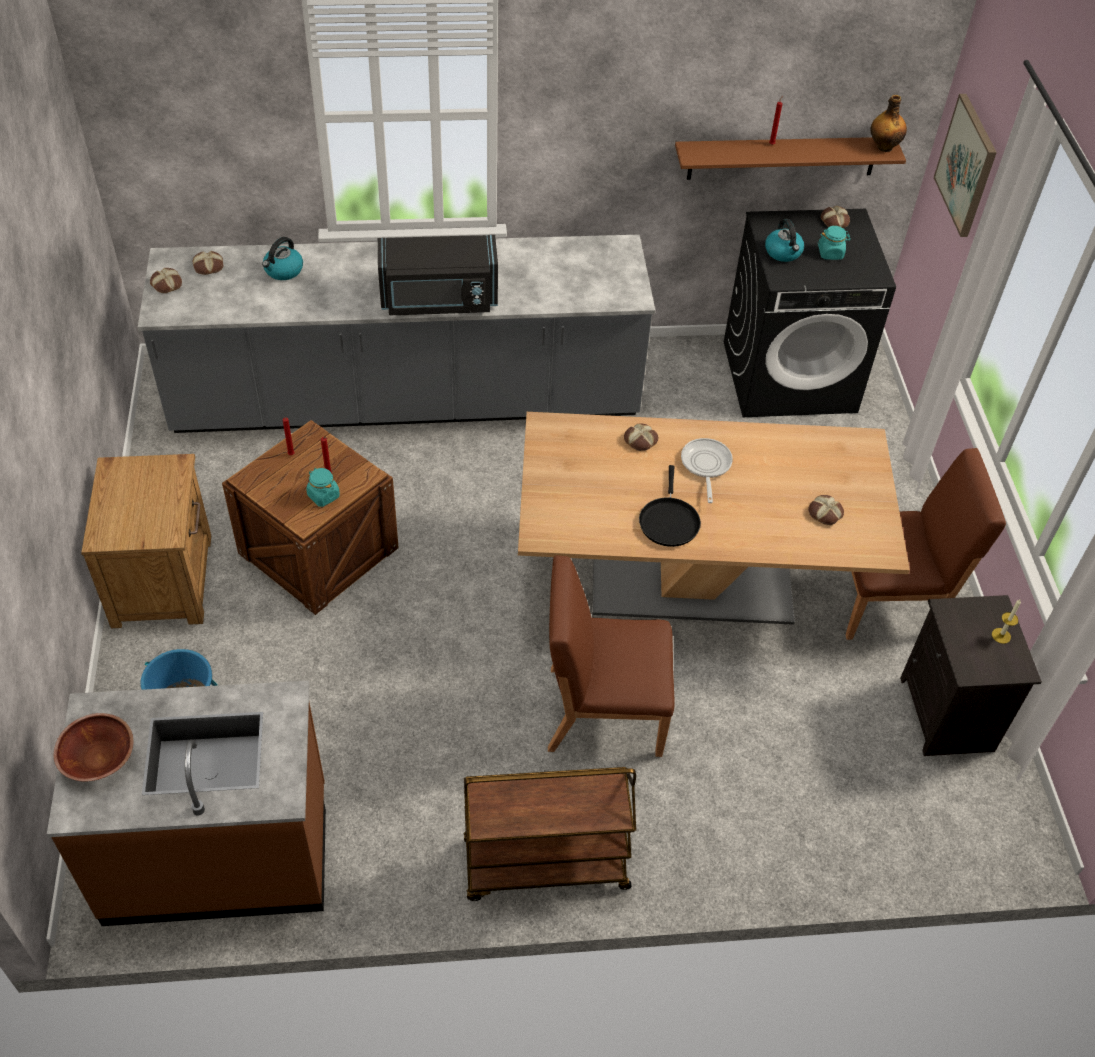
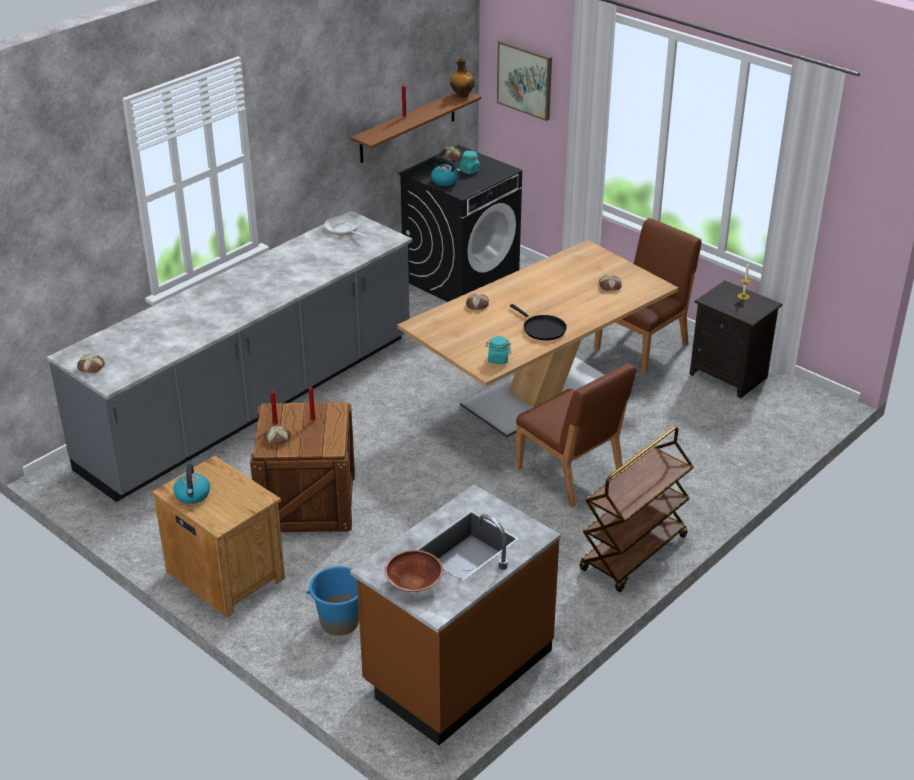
camera: 40 degrees left, 15 degrees down
(208, 267) = (105, 346): bread -> bread (277, 439)
(283, 271) = (161, 324): kettle -> kettle (193, 495)
(323, 496) = (326, 431): turquoise jar -> turquoise jar (498, 359)
(439, 300) = (283, 291): black microwave -> none
(603, 710) = (570, 474): brown chair -> brown chair turned 90 degrees counterclockwise
(705, 466) = (526, 298): frying pan -> frying pan (343, 230)

